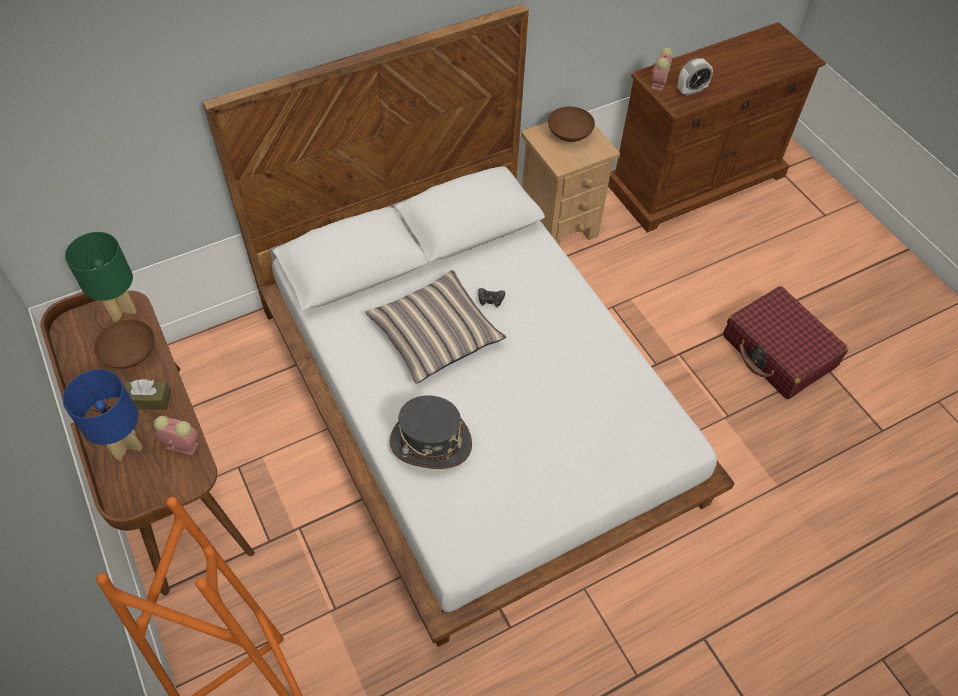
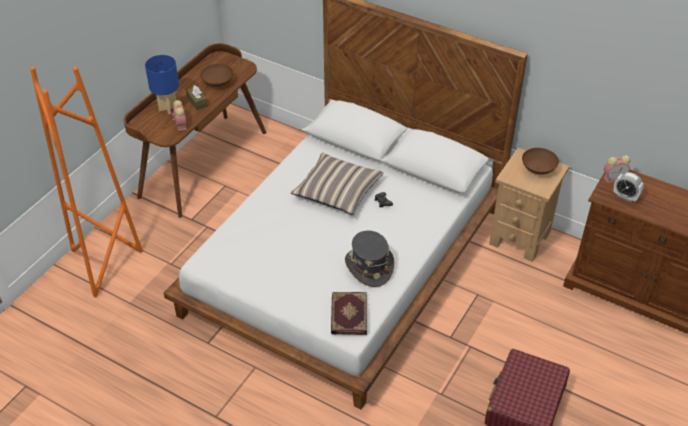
camera: 60 degrees right, 10 degrees down
(122, 309) = (241, 67): green table lamp -> none
(430, 443) = (261, 220): grey hat -> grey hat (369, 266)
(654, 431) = (348, 314): none -> book

